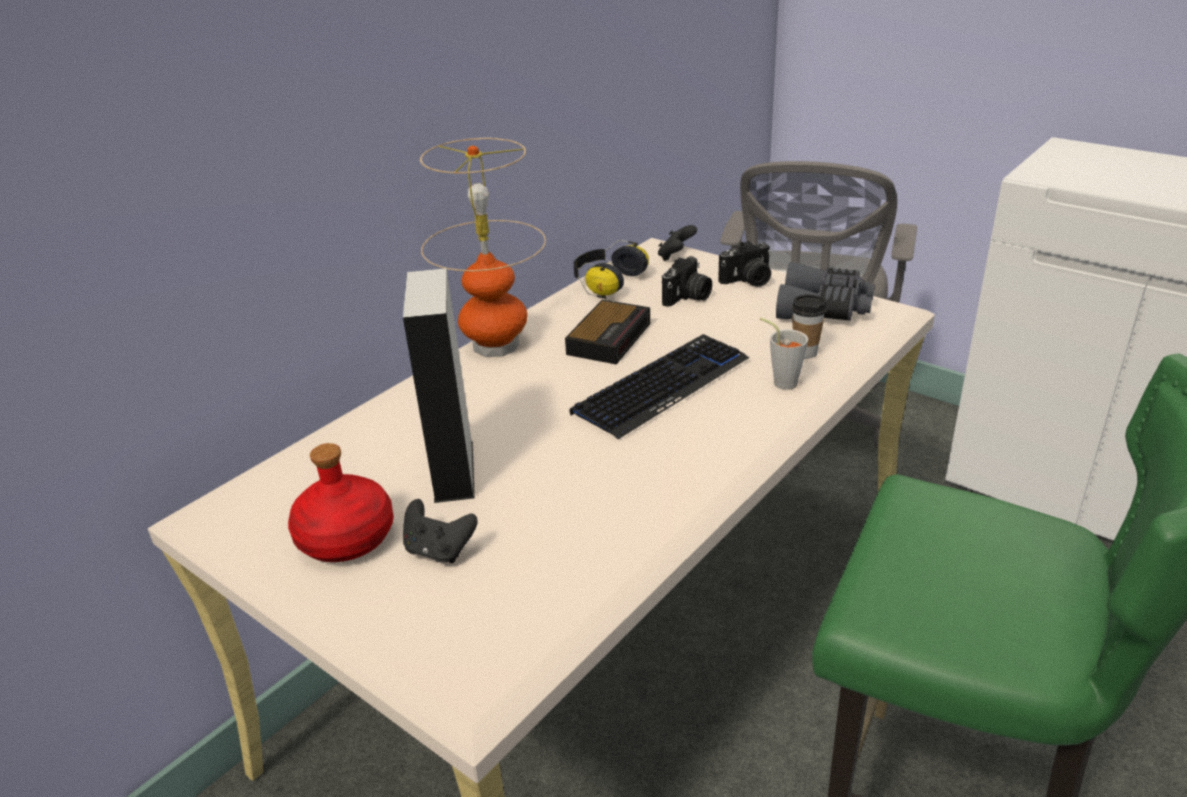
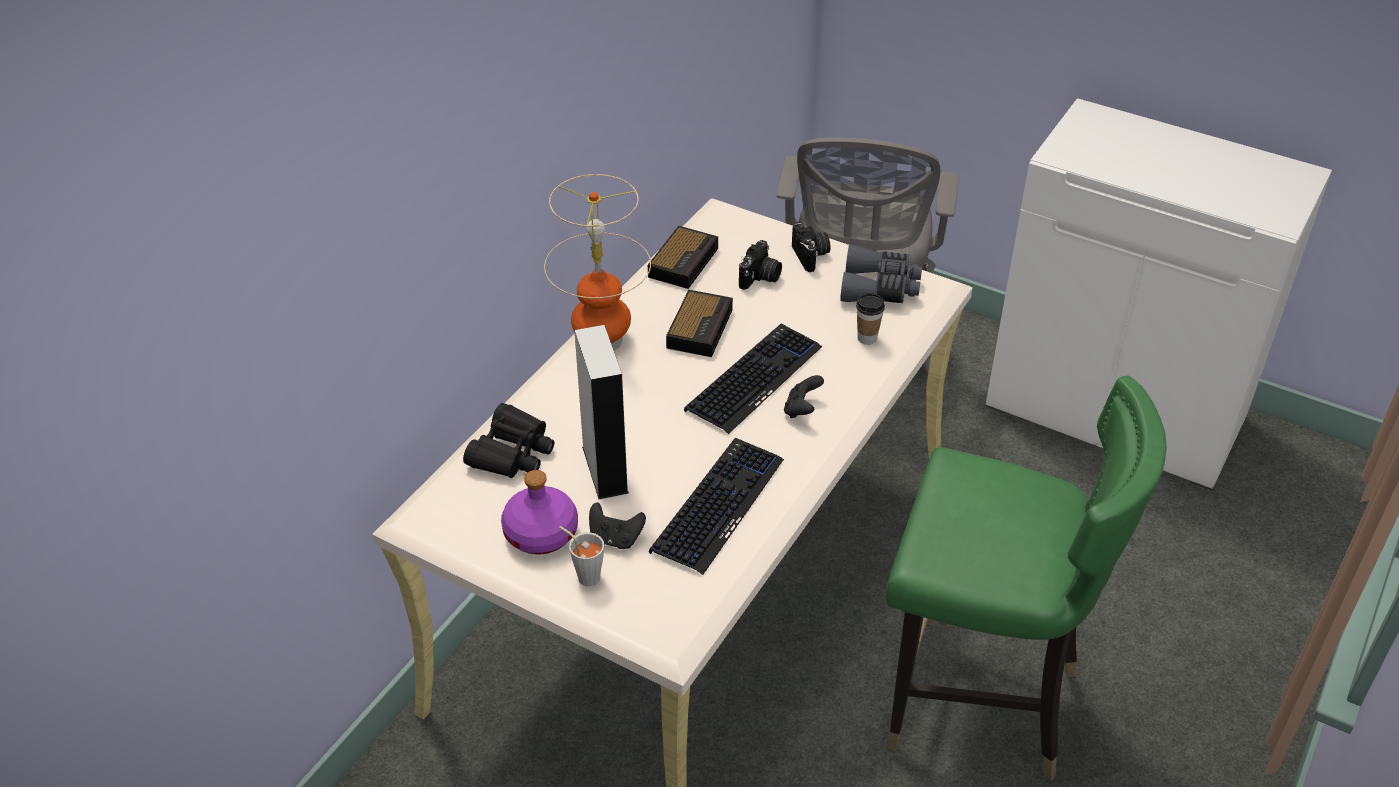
camera: 10 degrees left, 10 degrees up
(347, 537) = (542, 533): red bottle -> purple bottle
(350, 447) = (512, 452): none -> black binoculars
(585, 519) = (718, 506): none -> keyboard
(607, 282) = (684, 261): headphones -> alarm clock
(676, 256) = (741, 226): black game controller -> black game controller (802, 409)
(748, 281) = (811, 256): camera -> camera turned 75 degrees counterclockwise
(781, 381) = (849, 369): grey cup -> grey cup (585, 575)

